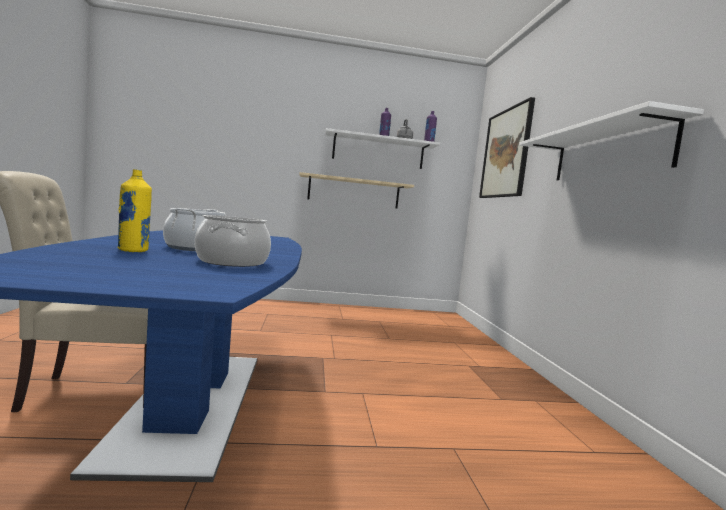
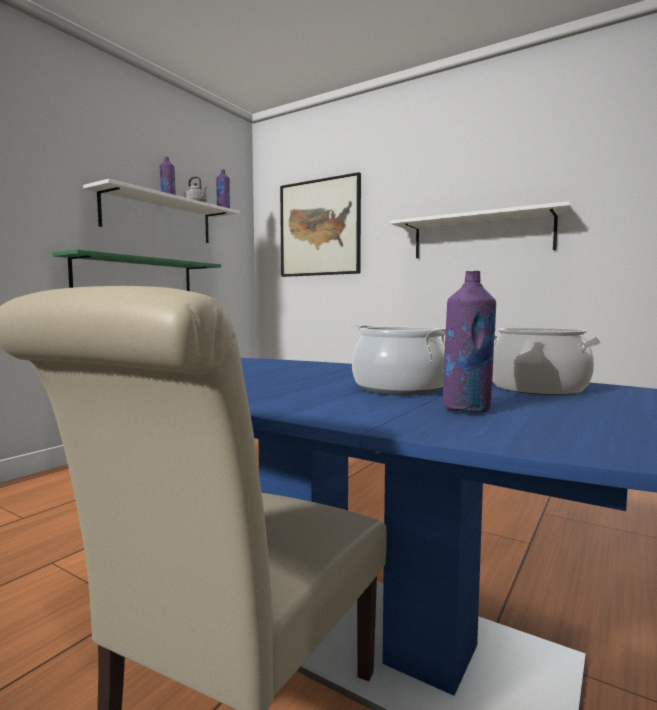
camera: 50 degrees left, 0 degrees up
(133, 250) = (467, 409): yellow bottle -> purple bottle
(354, 192) = (135, 277): beige shelf -> green shelf

